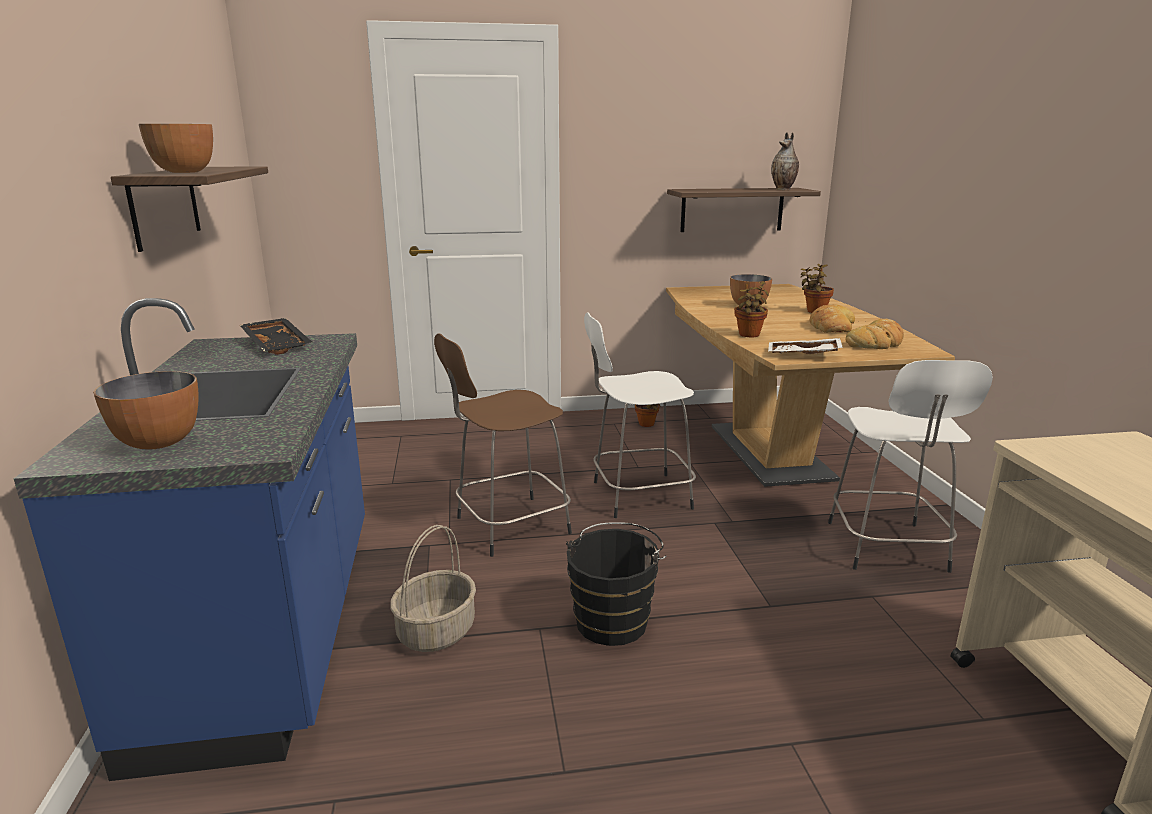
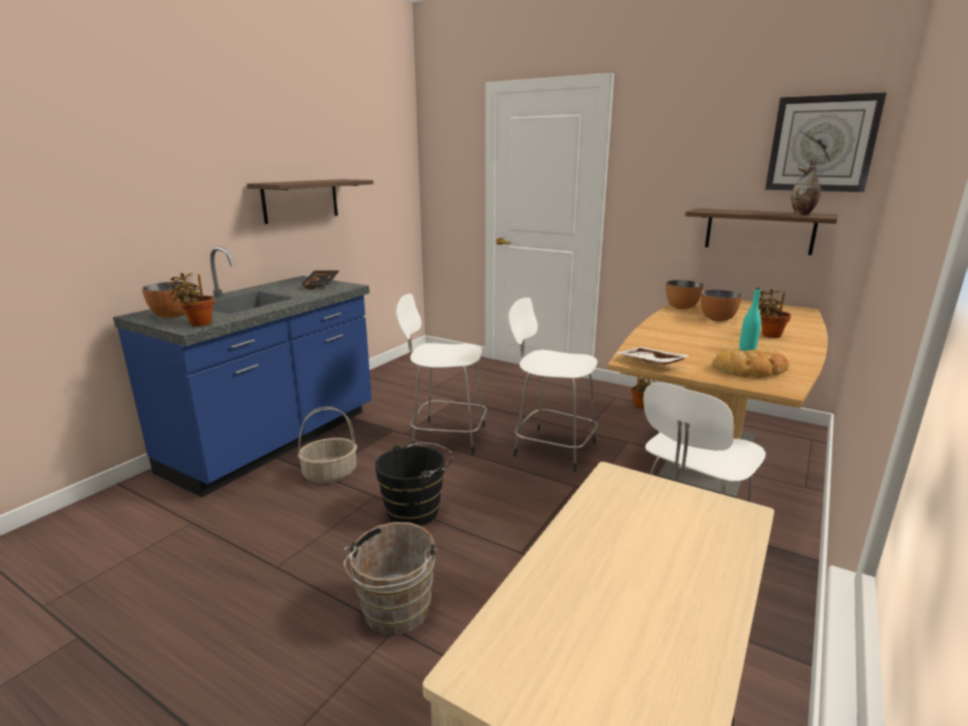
camera: 40 degrees right, 0 degrees up
(185, 172) = (292, 182): bowl -> bowl (682, 307)
(508, 526) = (446, 436): brown stool -> white stool
(749, 335) = (649, 340): potted plant -> potted plant (198, 324)
(768, 730) = (395, 614): none -> brown bucket
(780, 118) = (822, 144): none -> wall clock
(831, 326) = (747, 349): bread -> turquoise bottle

